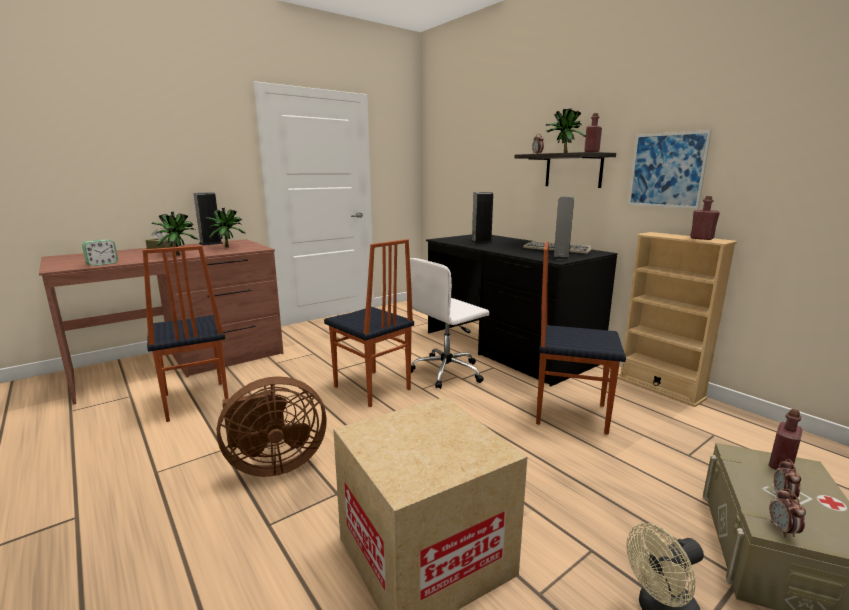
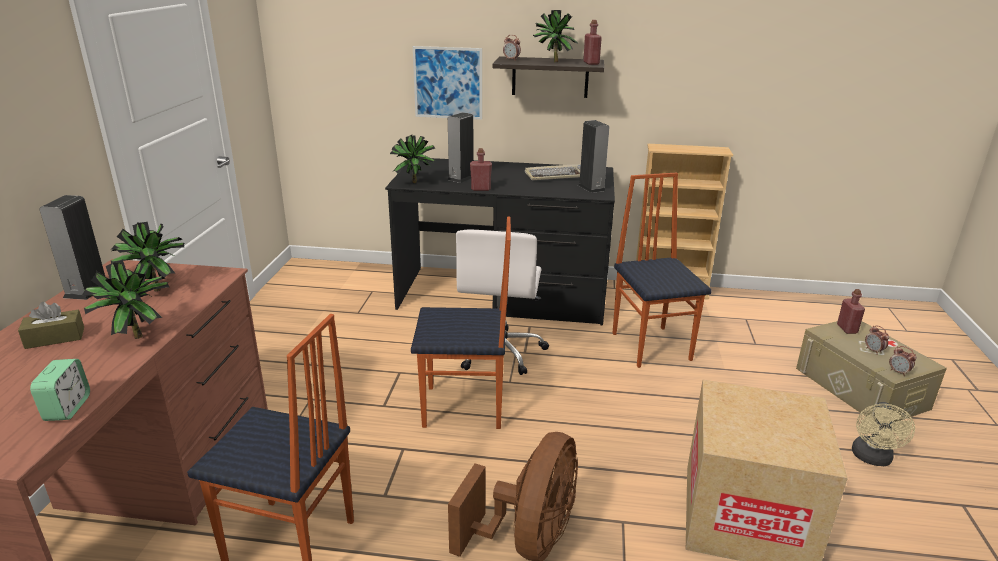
camera: 45 degrees left, 10 degrees up
(446, 240) = (415, 183): none -> potted plant
(570, 413) = (652, 346): chair -> chair turned 105 degrees clockwise
(666, 170) = (660, 81): picture -> picture (448, 83)
(701, 238) = (706, 149): red bottle -> red bottle (480, 189)

